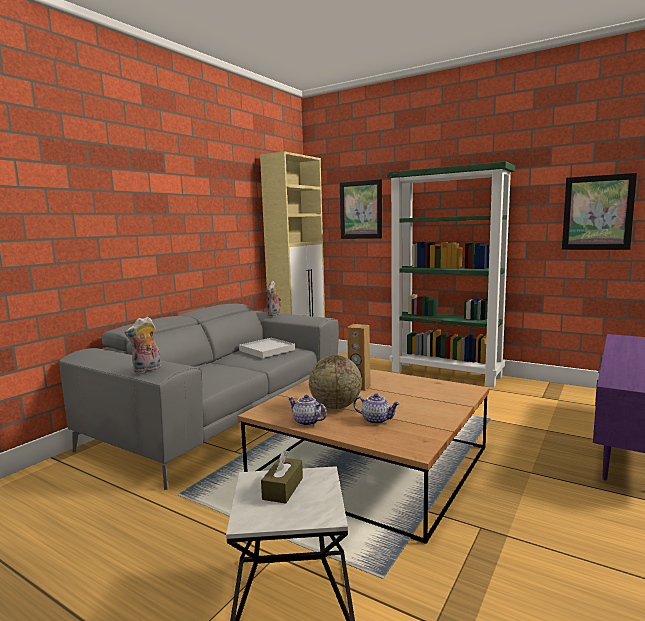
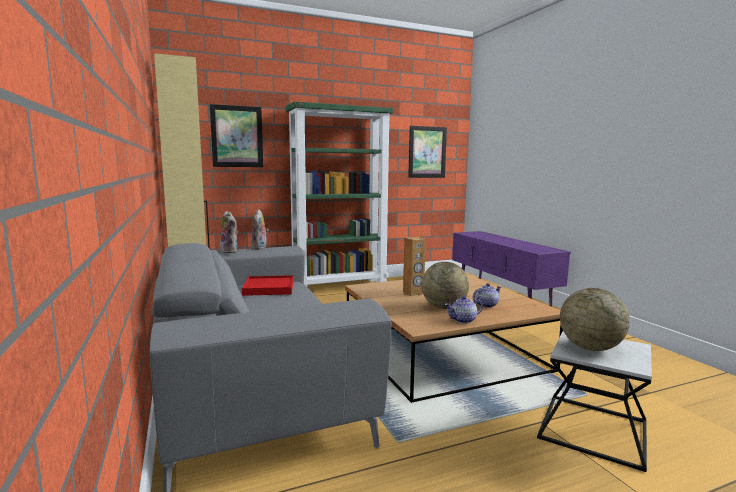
camera: 55 degrees left, 0 degrees up
(147, 370) = (346, 312): plush toy -> plush toy (260, 248)
(267, 350) = (269, 288): white tray -> red tray
(283, 488) = (590, 348): brown tissue box -> globe

